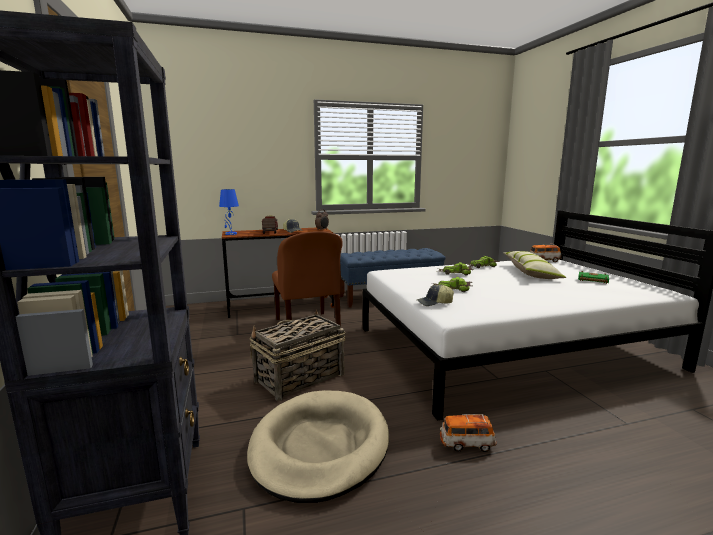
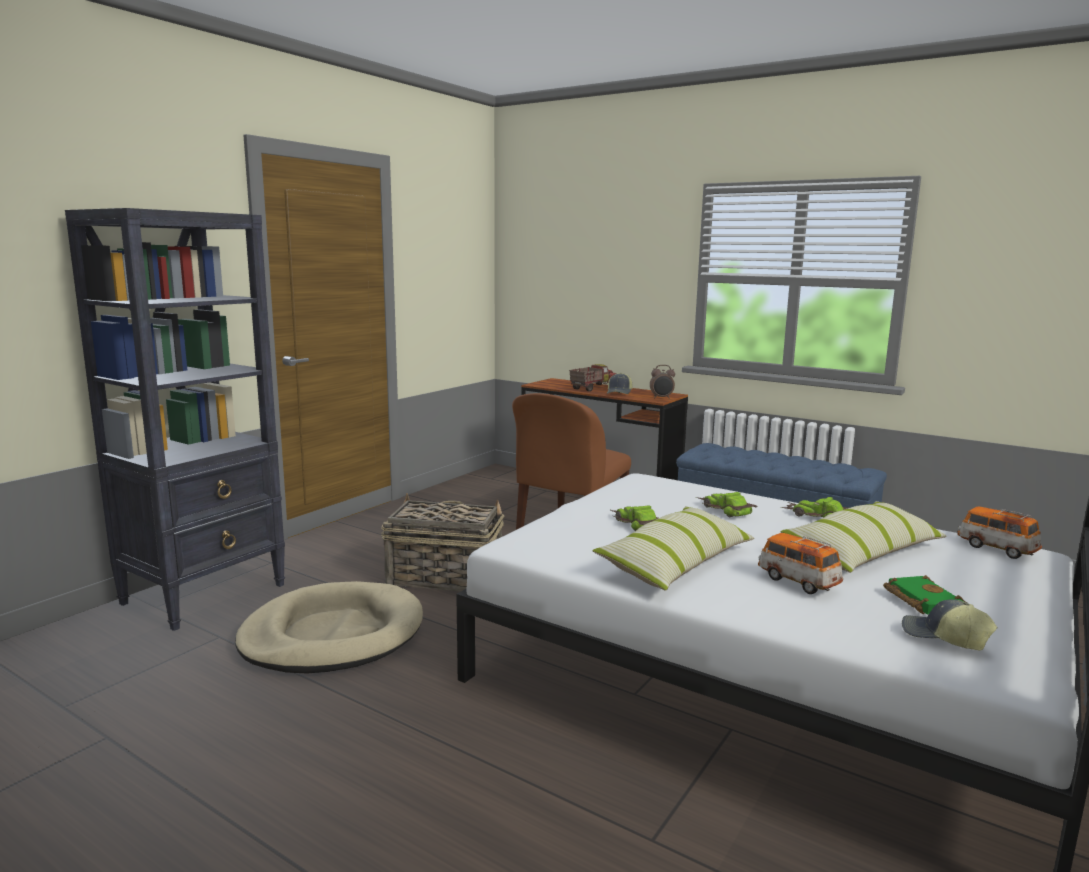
camera: 50 degrees right, 0 degrees up
(231, 234) = (543, 383): blue table lamp -> none
(434, 303) = (550, 528): cap -> cap (944, 638)
(466, 444) = (427, 712): toy car -> toy car (798, 581)
(515, 297) = (676, 563): none -> pillow

